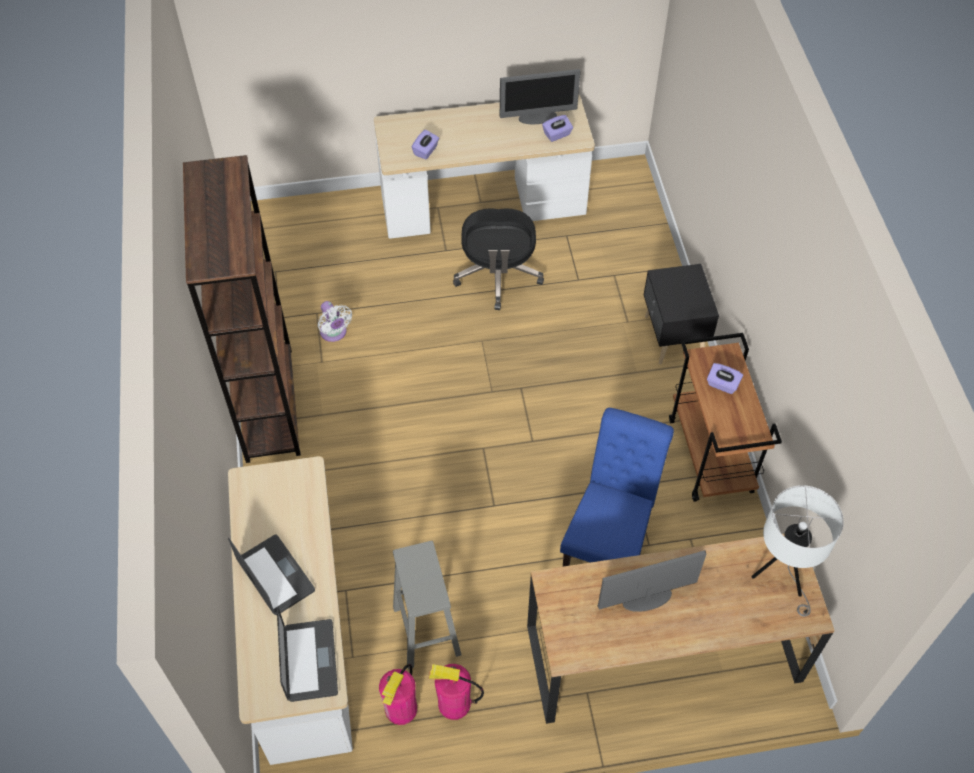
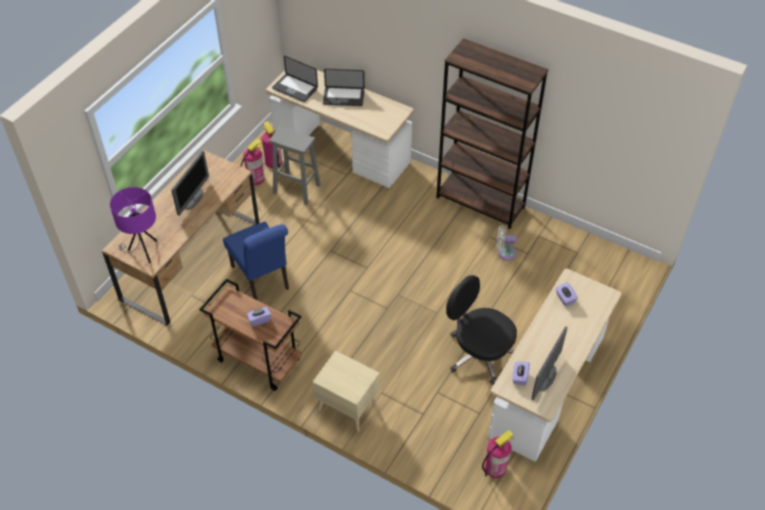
camera: 130 degrees right, 5 degrees down
(609, 194) = (495, 467): none -> fire extinguisher
(672, 338) = (347, 406): black nightstand -> beige nightstand
(781, 577) = (143, 251): white table lamp -> purple table lamp

